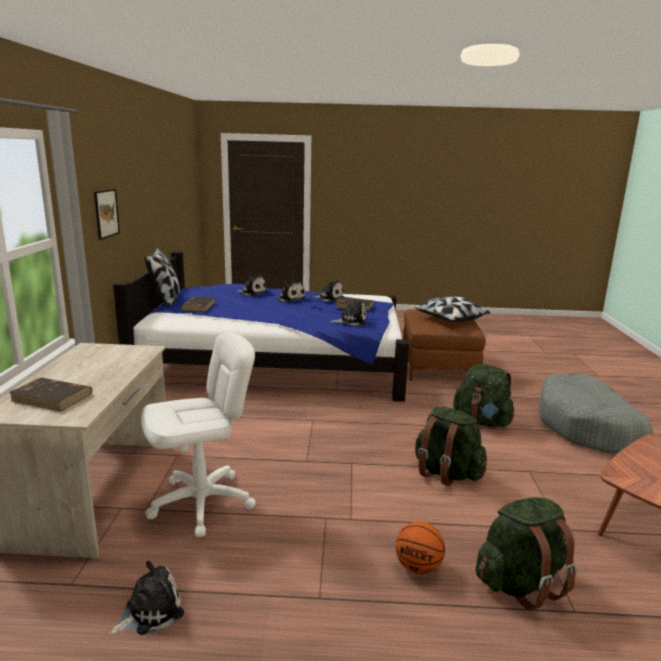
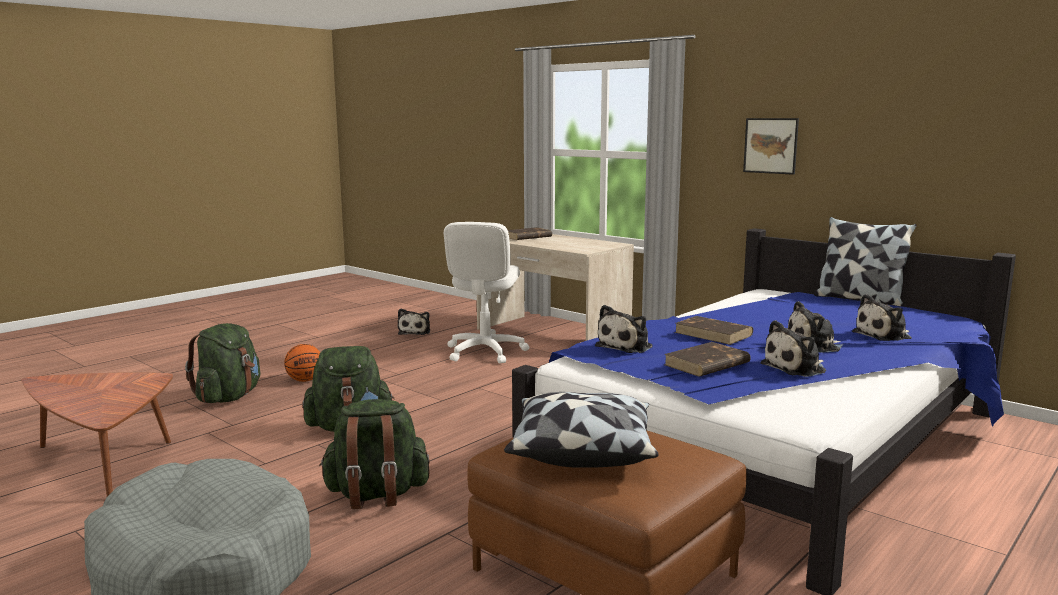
camera: 130 degrees right, 5 degrees down
(198, 306) = (804, 303): brown book -> brown book (714, 334)

